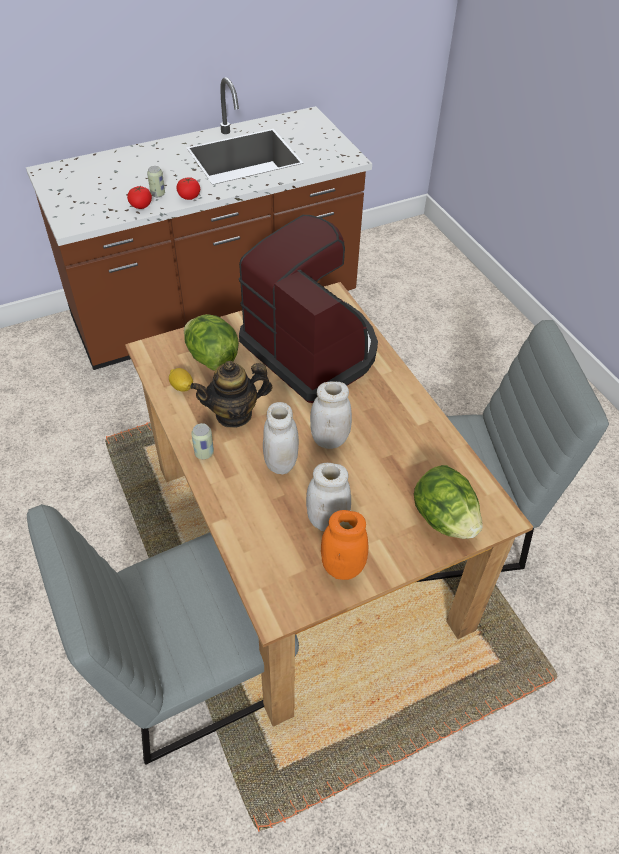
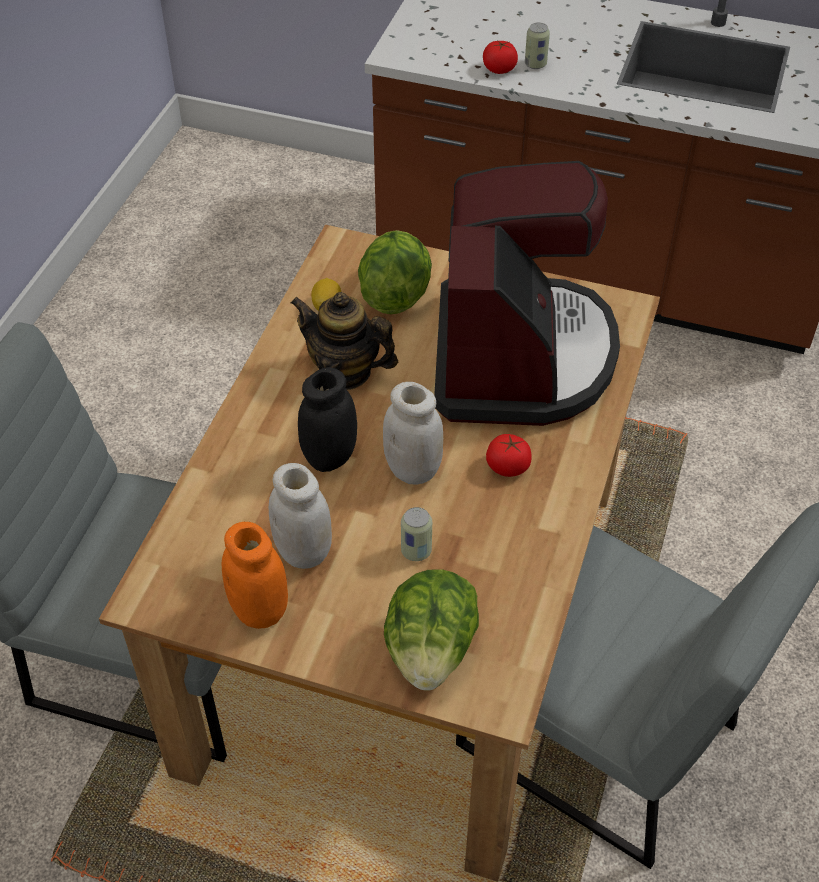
camera: 45 degrees right, 0 degrees up
(189, 197) = (569, 86): tomato -> tomato (508, 467)
(204, 453) = (267, 391): can -> can (416, 551)
(280, 463) = (330, 457): white jar -> black jar

